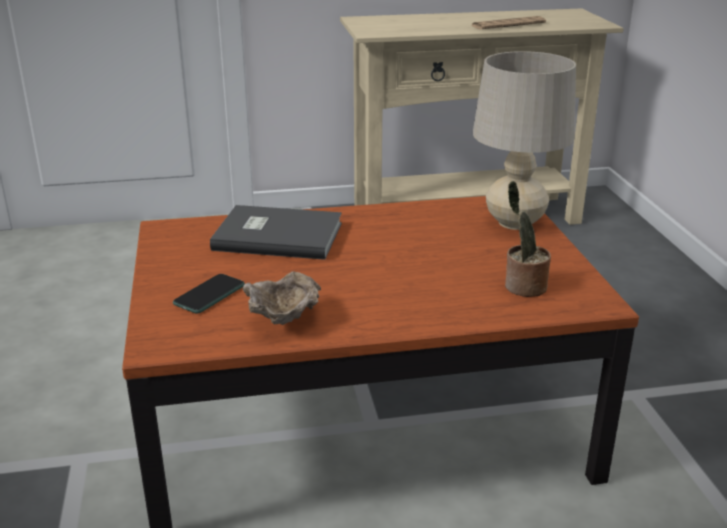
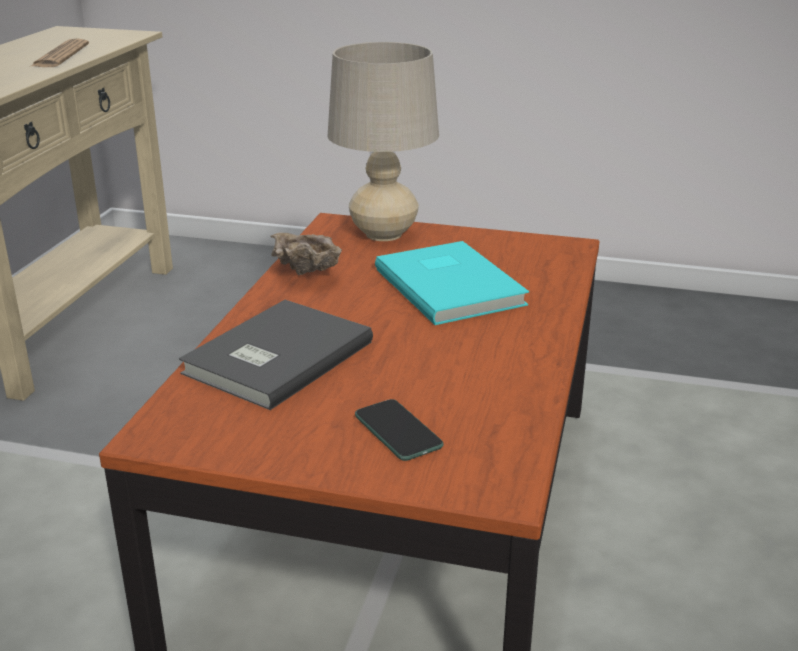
camera: 65 degrees left, 0 degrees up
(285, 321) = (502, 394): beige bowl -> beige bowl (306, 275)
(450, 267) = (451, 285): none -> turquoise book
(522, 287) = (518, 265): potted plant -> none

